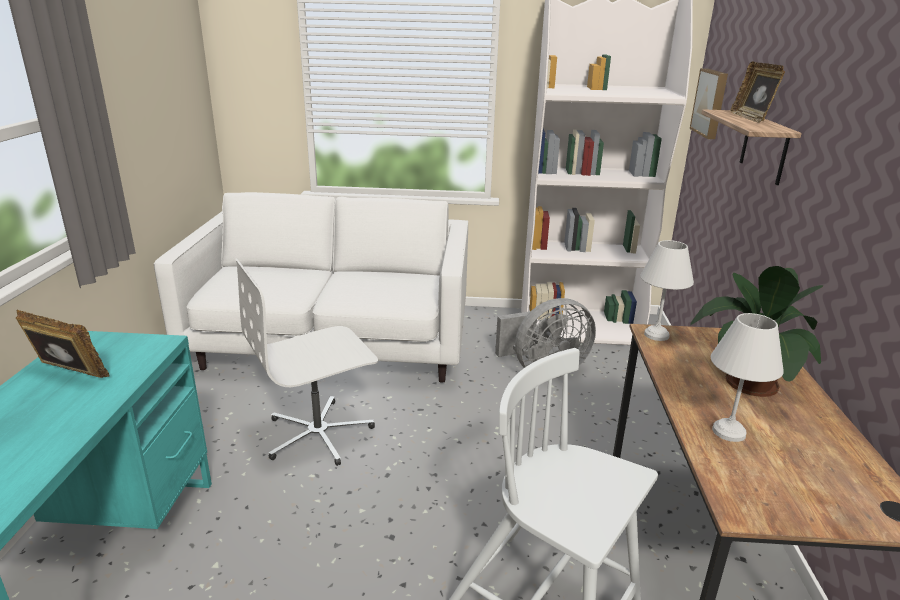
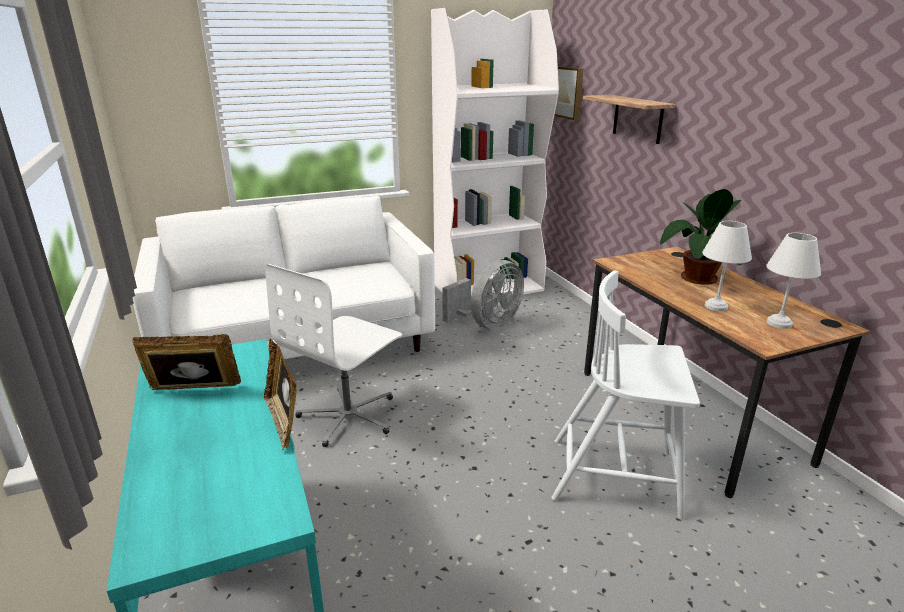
camera: 25 degrees left, 0 degrees up
(657, 335) = (617, 262): white table lamp -> white table lamp (779, 323)
(751, 118) = (627, 98): picture frame -> picture frame (284, 422)

